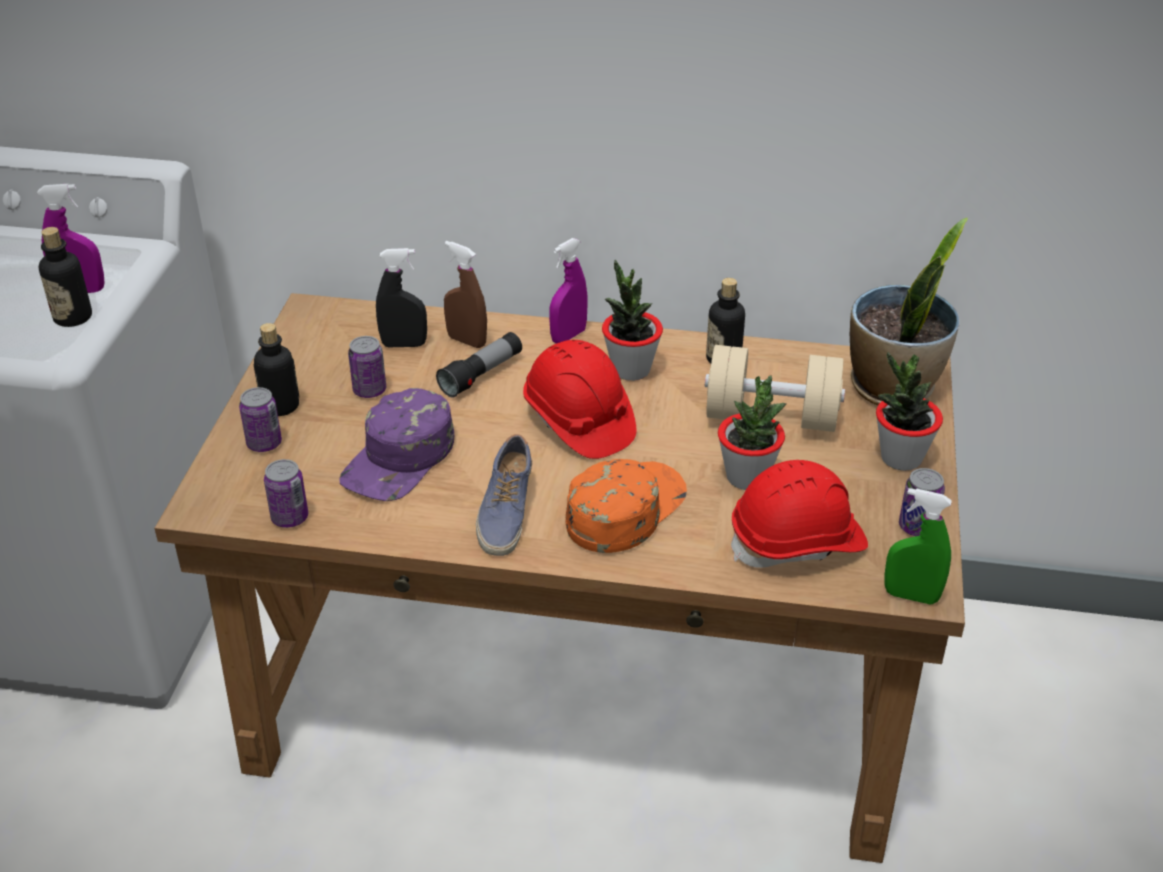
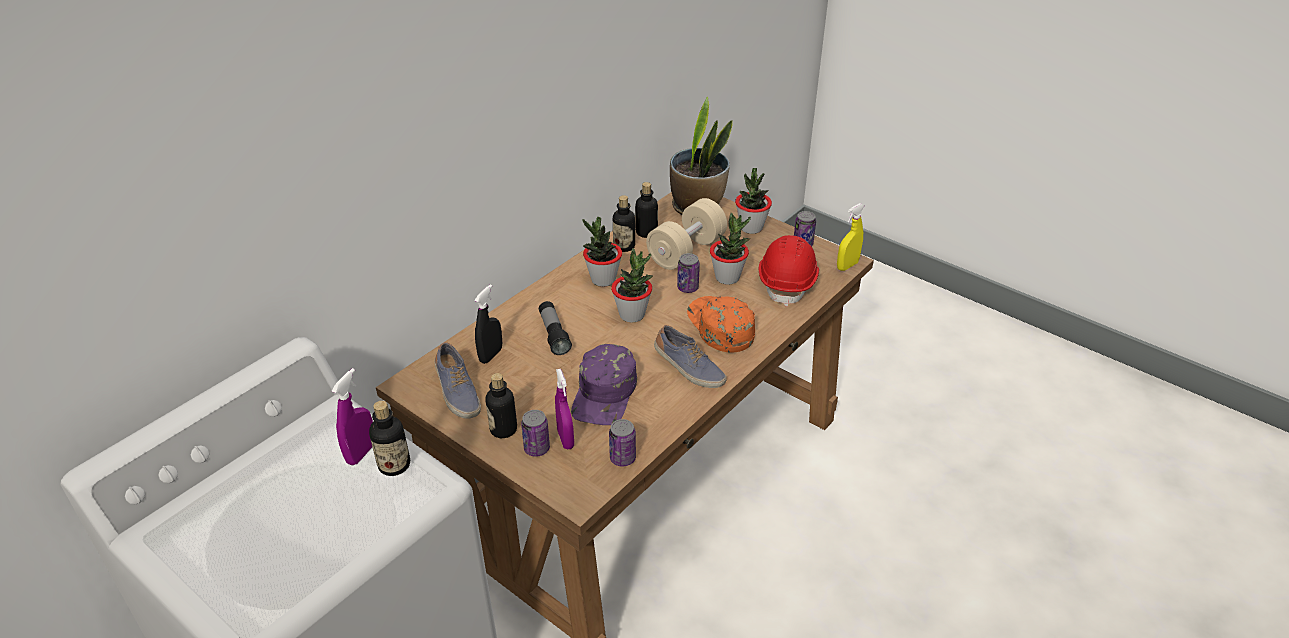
camera: 60 degrees left, 0 degrees up
(320, 348) = (457, 392): none -> shoe
(369, 390) = (525, 385): can -> can (687, 288)
(400, 458) = (605, 393): purple cap -> purple cap turned 45 degrees clockwise
(466, 341) = (513, 329): brown spray bottle -> none
(568, 336) = (549, 289): purple spray bottle -> purple spray bottle (565, 439)
(578, 421) = (632, 314): red hard hat -> potted plant
(777, 365) = (646, 232): none -> bottle
(911, 596) = (847, 266): green spray bottle -> yellow spray bottle

